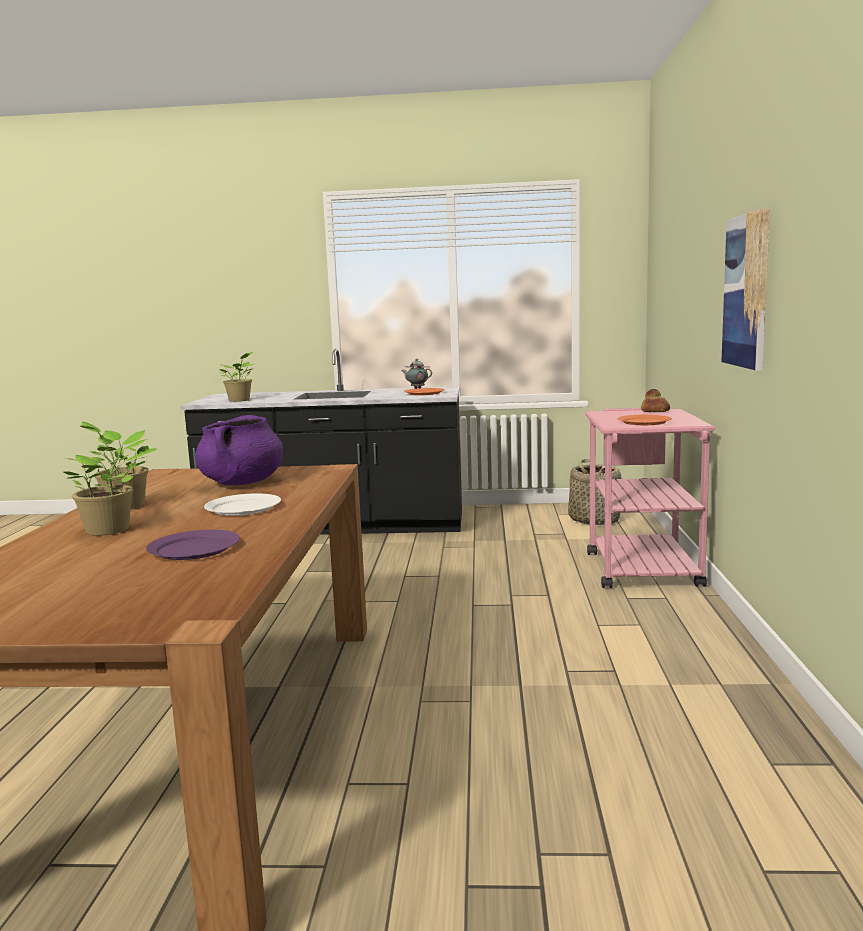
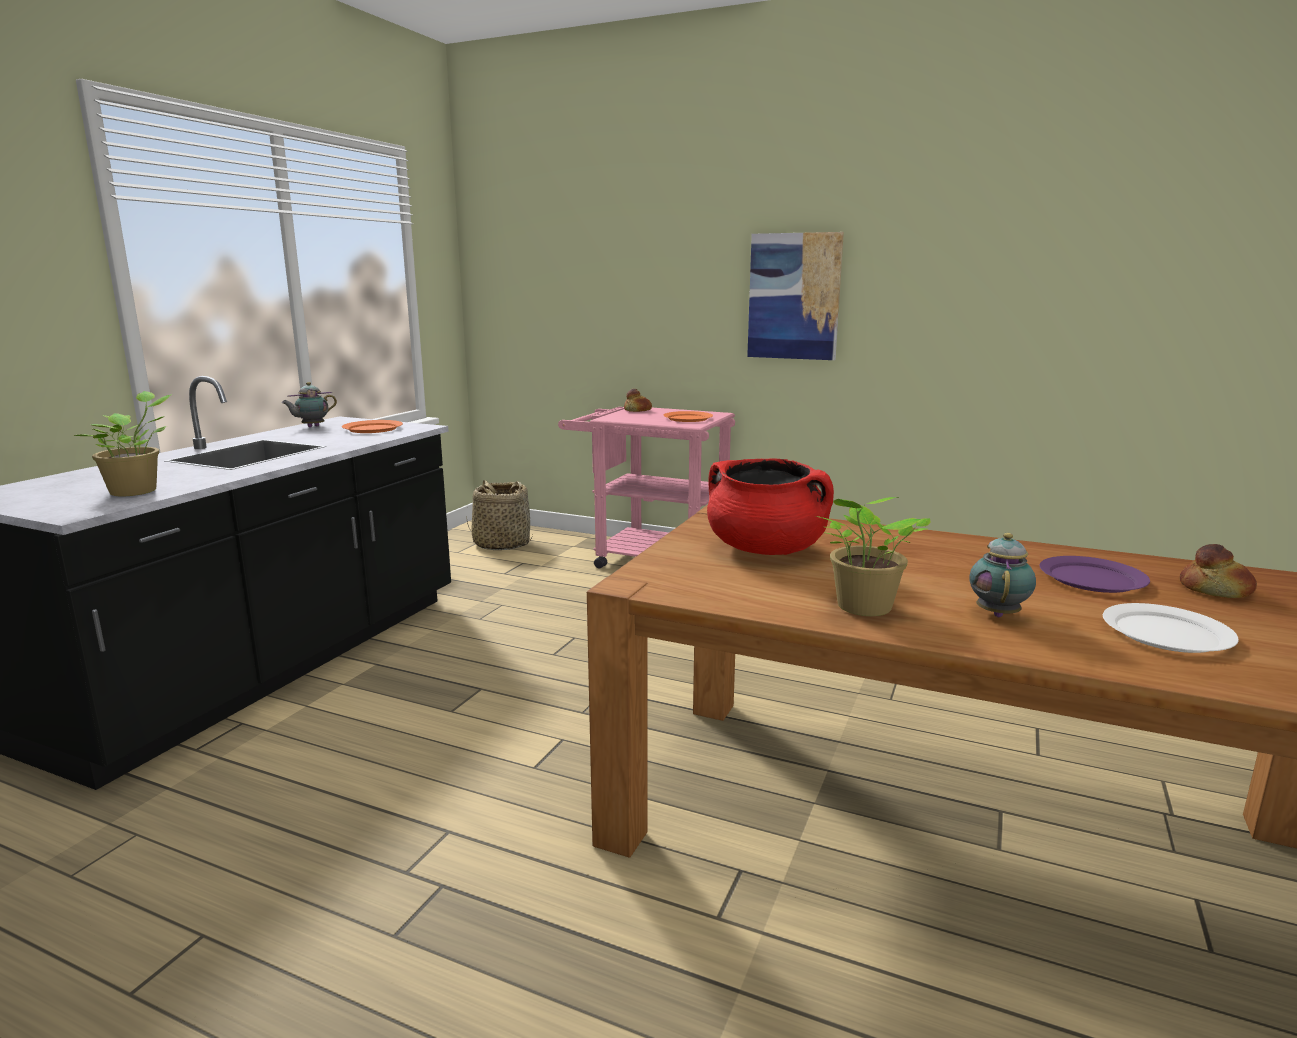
camera: 70 degrees left, 5 degrees up
(111, 529) = (998, 613): potted plant -> teapot
(165, 583) = (1215, 591): none -> bread
(242, 483) = (766, 550): purple cooking pot -> red cooking pot
(243, 507) = (911, 555): white plate -> white plate (1165, 633)

